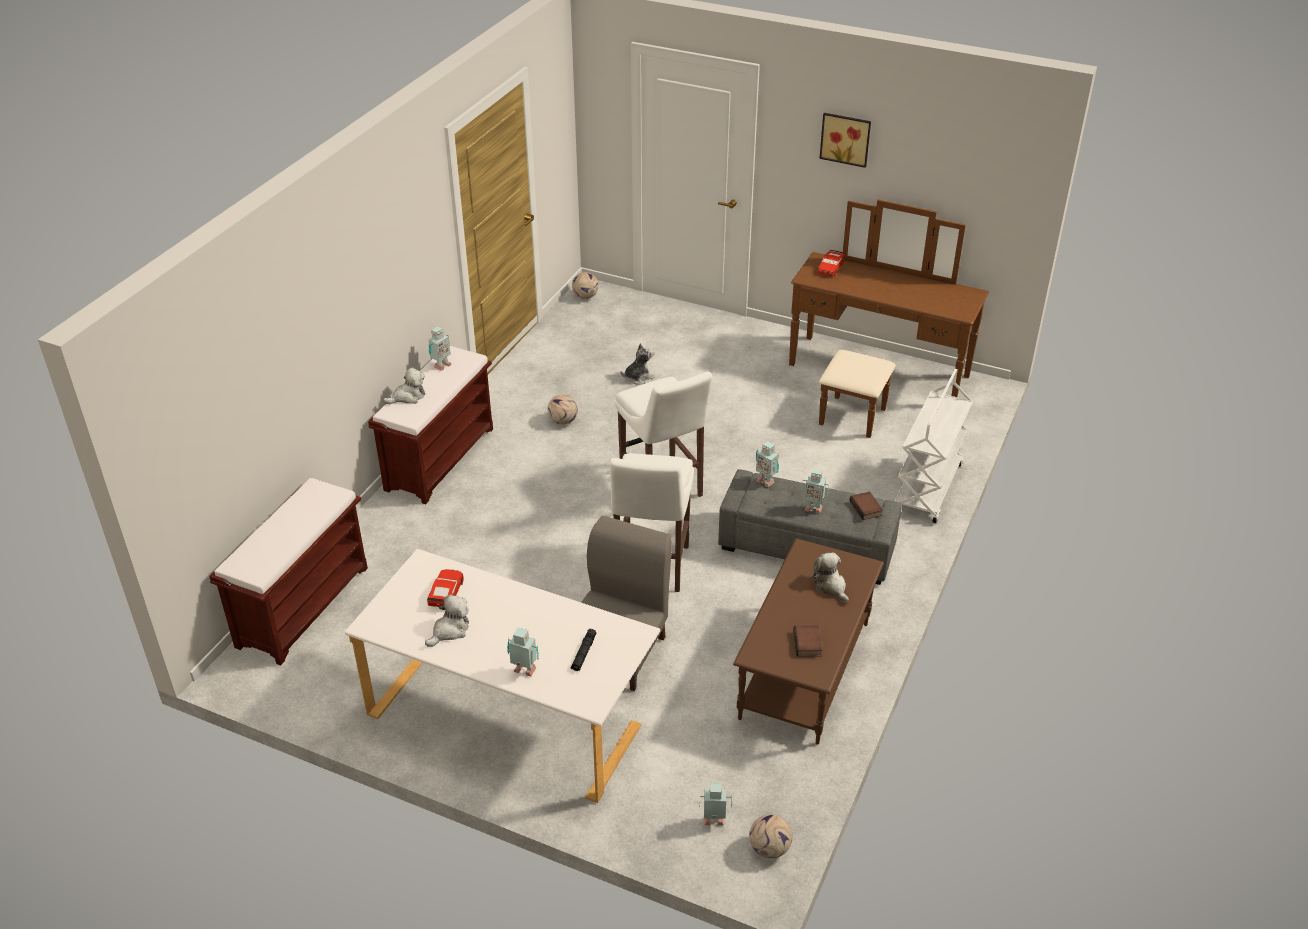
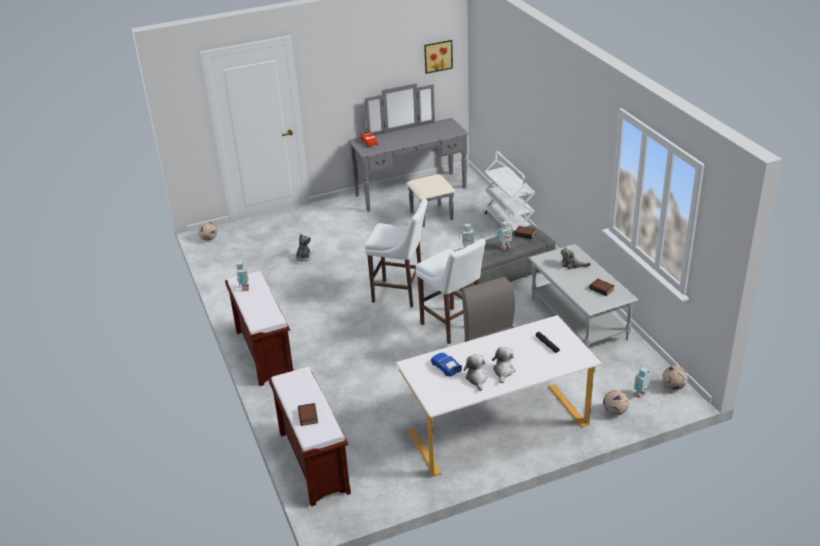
camera: 45 degrees left, 5 degrees down
(268, 543) = (309, 416): none -> book
(408, 397) = (253, 311): plush toy -> plush toy (503, 371)
(446, 593) = (446, 367): red toy car -> blue toy car
(524, 671) = (538, 368): toy robot -> none
(563, 421) = (299, 297): football -> football (614, 412)
(806, 671) = (579, 319): brown coffee table -> grey coffee table
(846, 138) = (353, 61): picture -> picture (437, 56)
(873, 381) = (416, 197): brown dresser -> grey dresser

